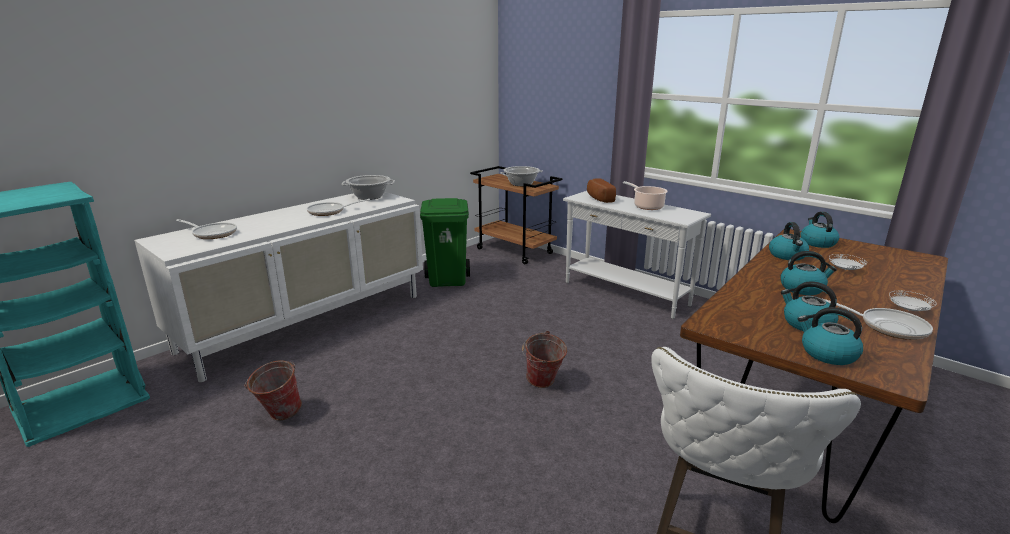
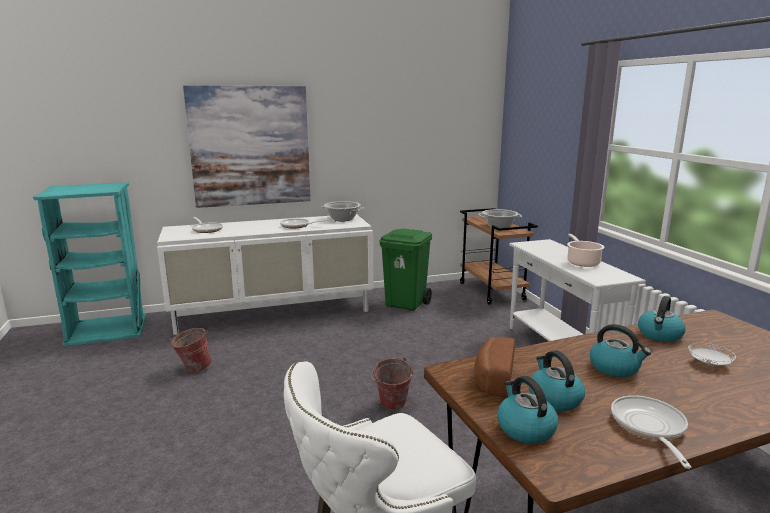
camera: 30 degrees right, 5 degrees down
(242, 115) = (250, 146): none -> picture
(598, 198) = (543, 248): bread -> bread (492, 378)
(817, 243) = (726, 331): kettle -> none
(887, 326) = (649, 427): frying pan -> frying pan turned 150 degrees counterclockwise
(908, 310) = (713, 421): white plate -> none

